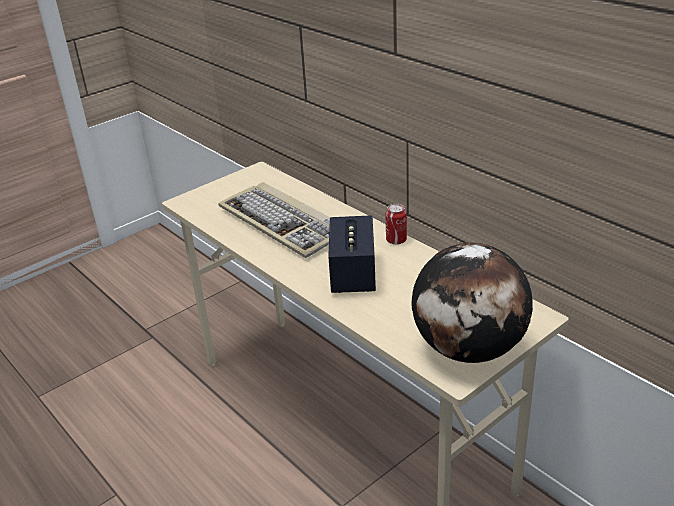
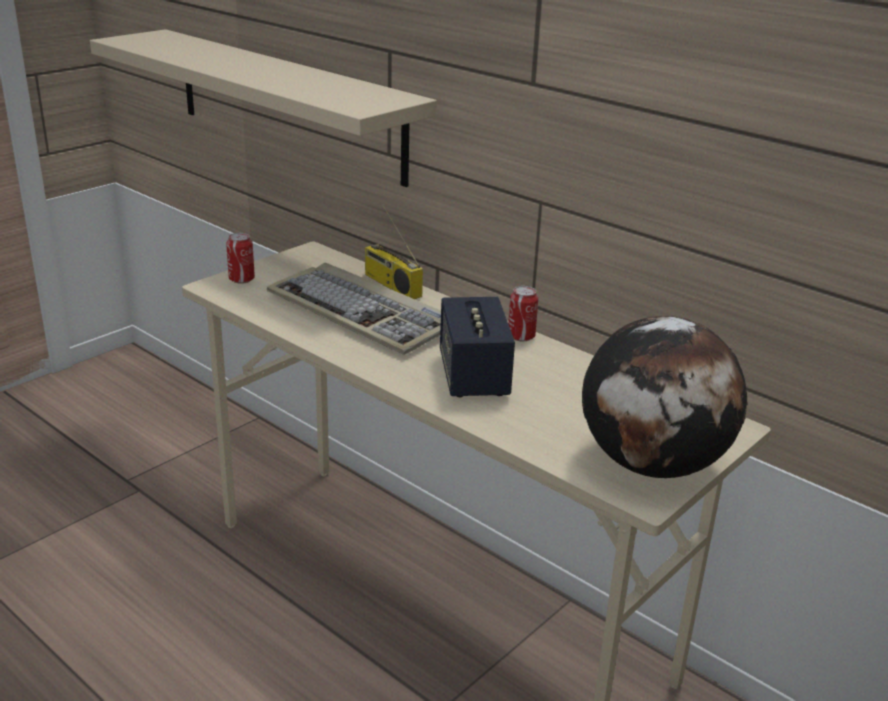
camera: 10 degrees left, 5 degrees down
(204, 196) = (241, 279): none -> can
(237, 61) = (287, 104): none -> beige shelf
(309, 198) = (390, 285): none -> radio

